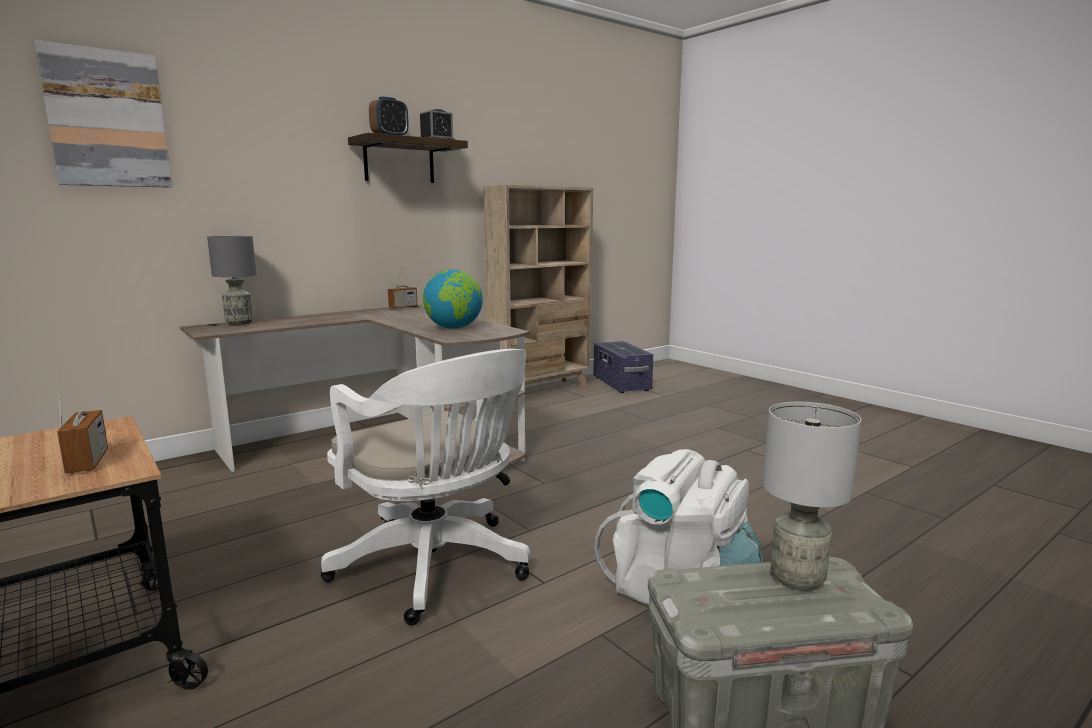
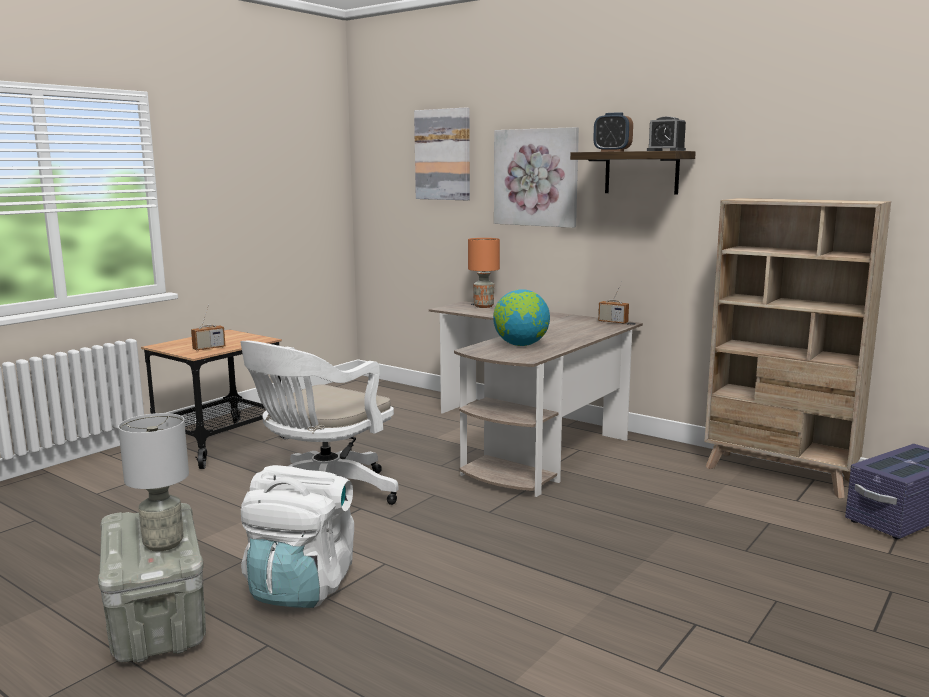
camera: 75 degrees right, 0 degrees up
(239, 323) = (483, 306): grey table lamp -> orange table lamp
(277, 161) = (536, 177): none -> picture

